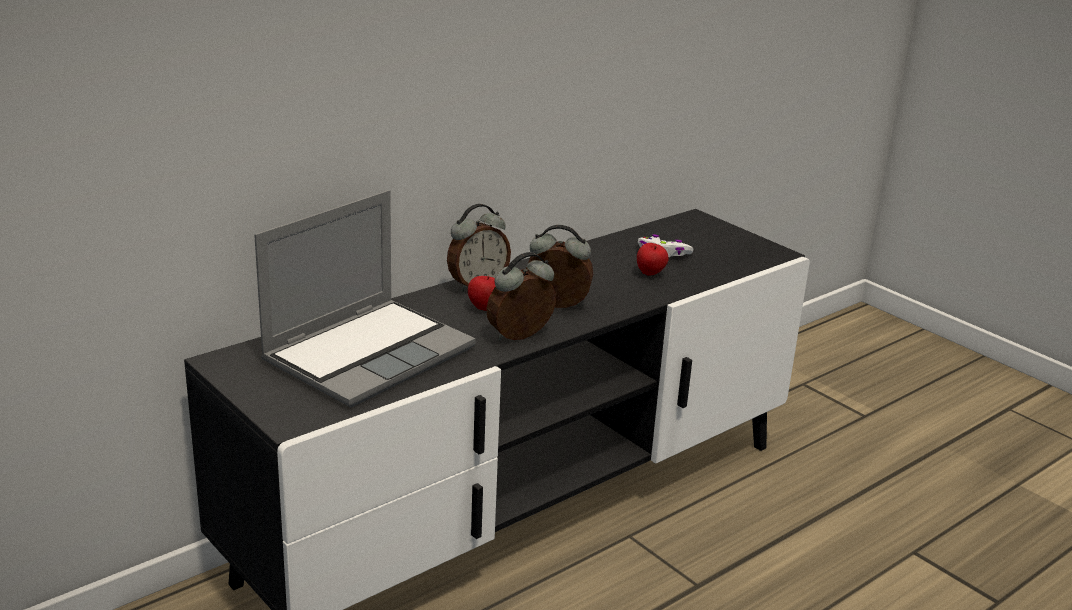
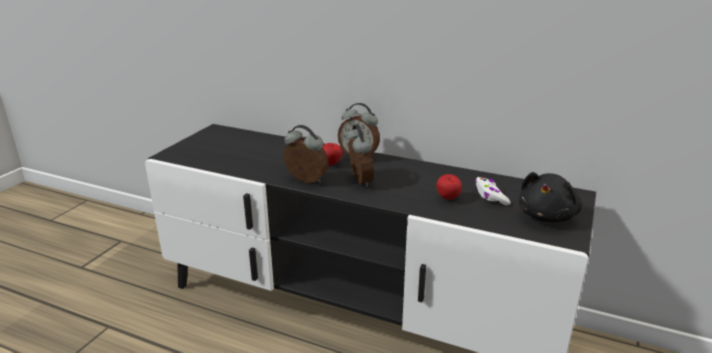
camera: 65 degrees right, 0 degrees up
(369, 353) = (249, 152): laptop -> none
(728, 245) = (547, 216): none -> black plush toy

